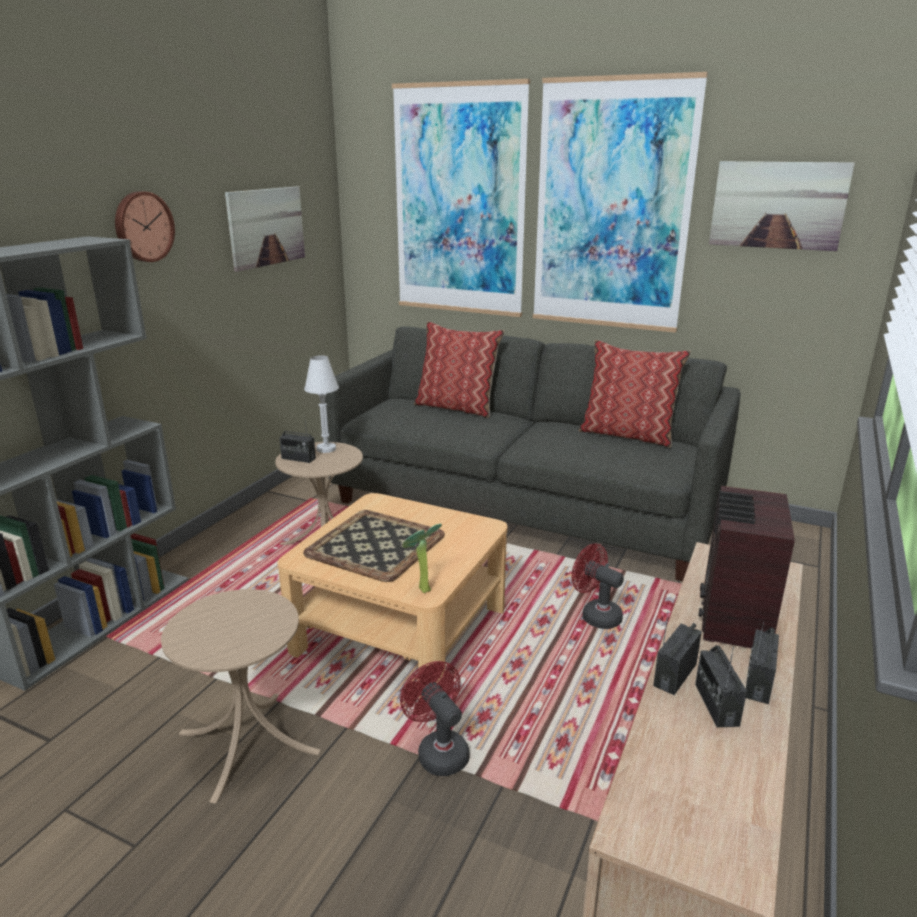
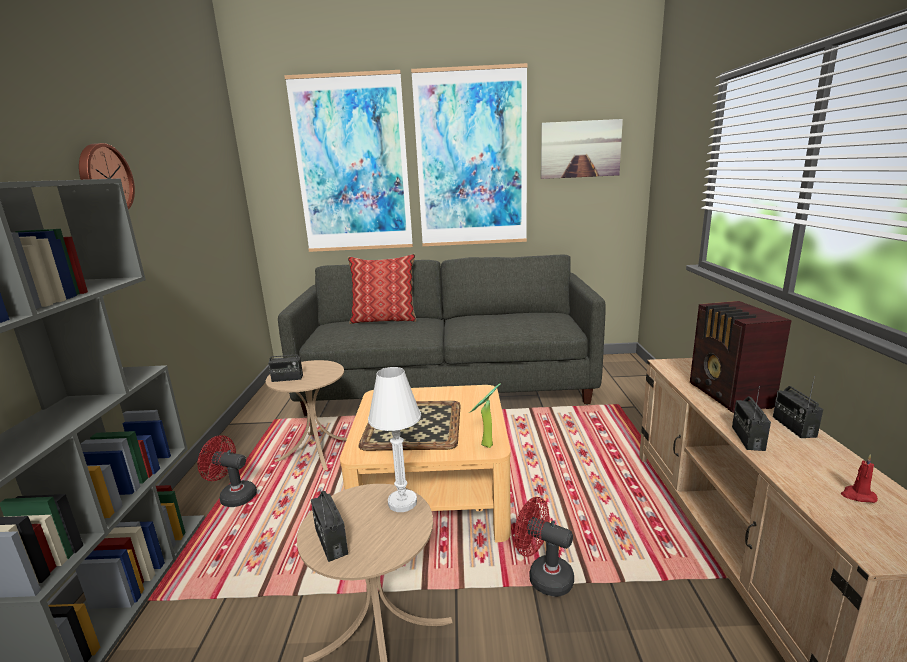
camera: 25 degrees left, 5 degrees down
(266, 227) = (199, 189): picture -> none
(326, 449) = (305, 367): white table lamp -> white table lamp (402, 502)
(595, 615) = (559, 440): red fan -> red fan (233, 496)
(628, 434) = (519, 313): pillow -> none
(706, 779) = (857, 496): none -> red candle
(716, 704) = (794, 448): radio -> radio (331, 541)

